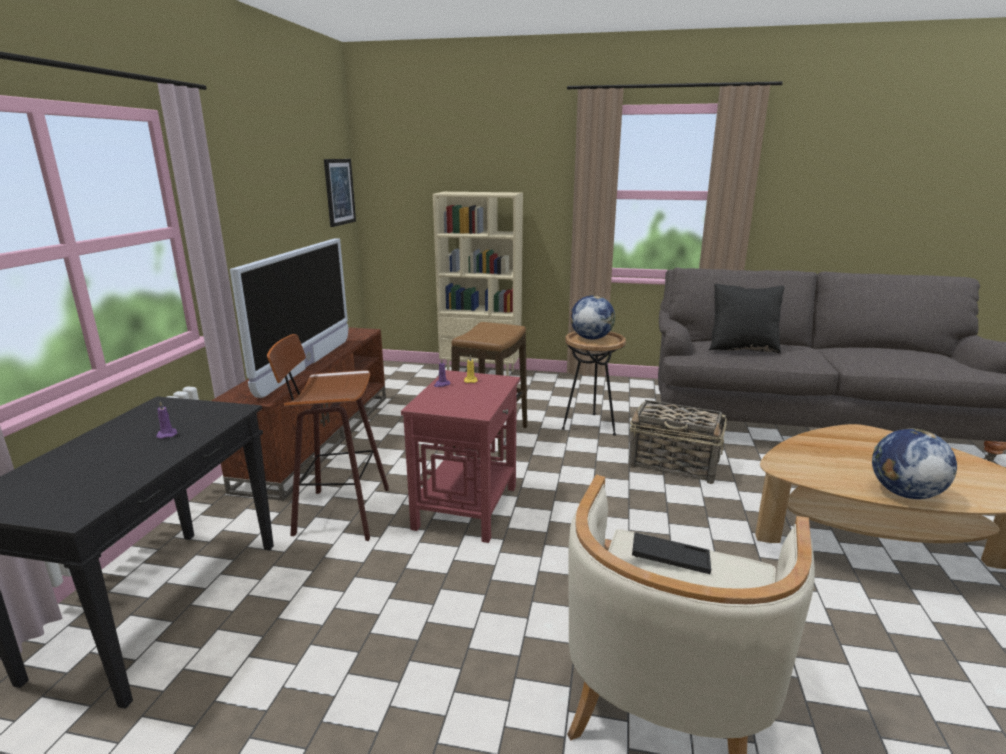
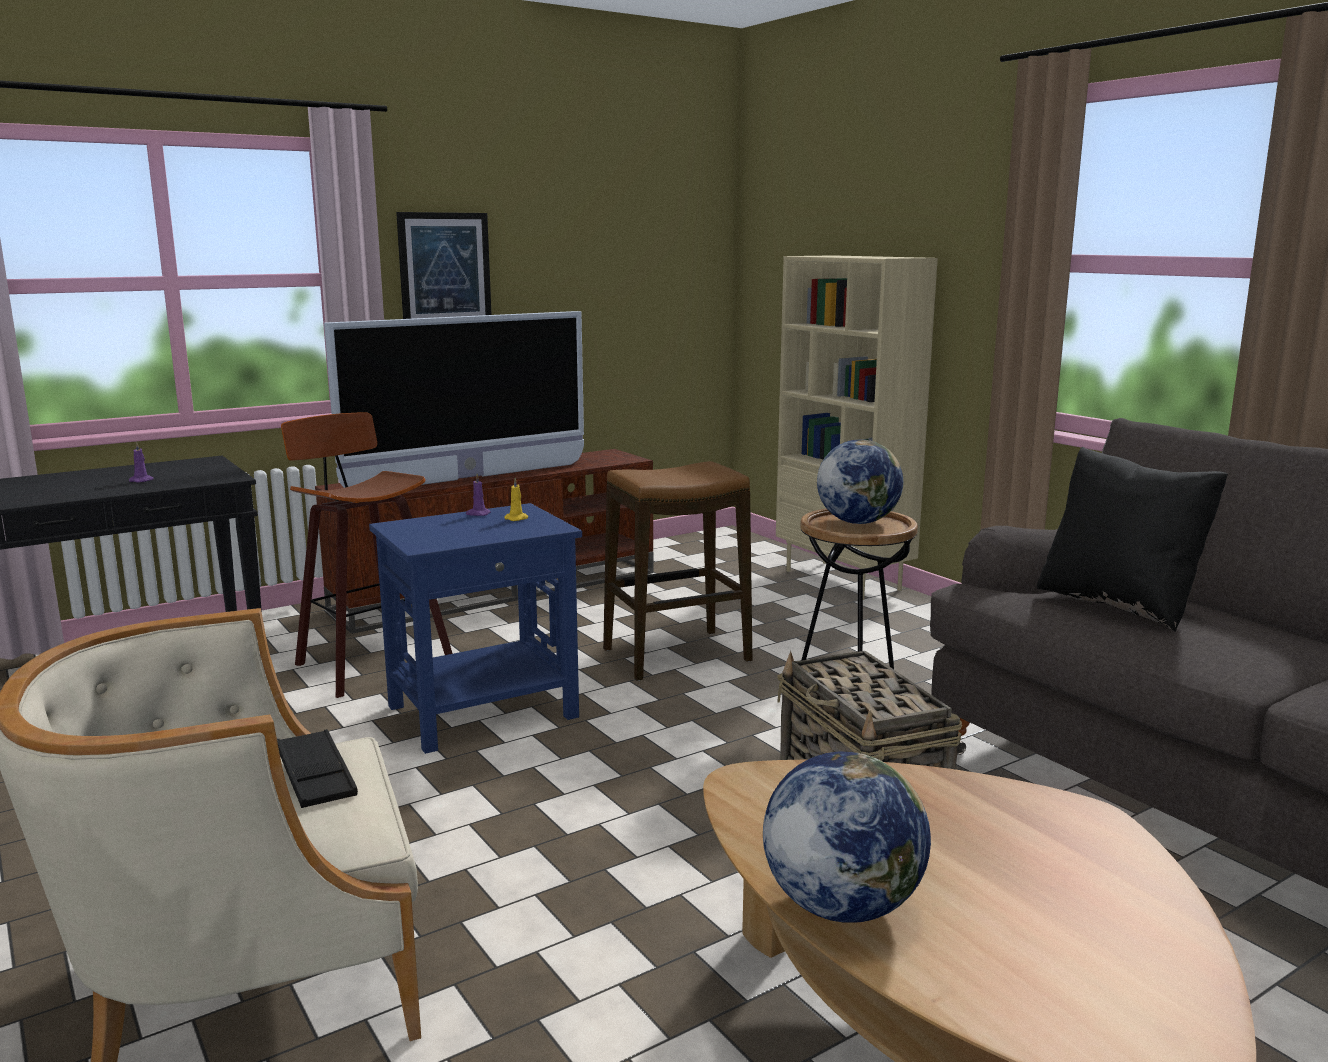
camera: 45 degrees right, 5 degrees down
(339, 192) = (689, 253): picture -> picture (444, 269)
(467, 507) = (483, 712): red side table -> blue side table

